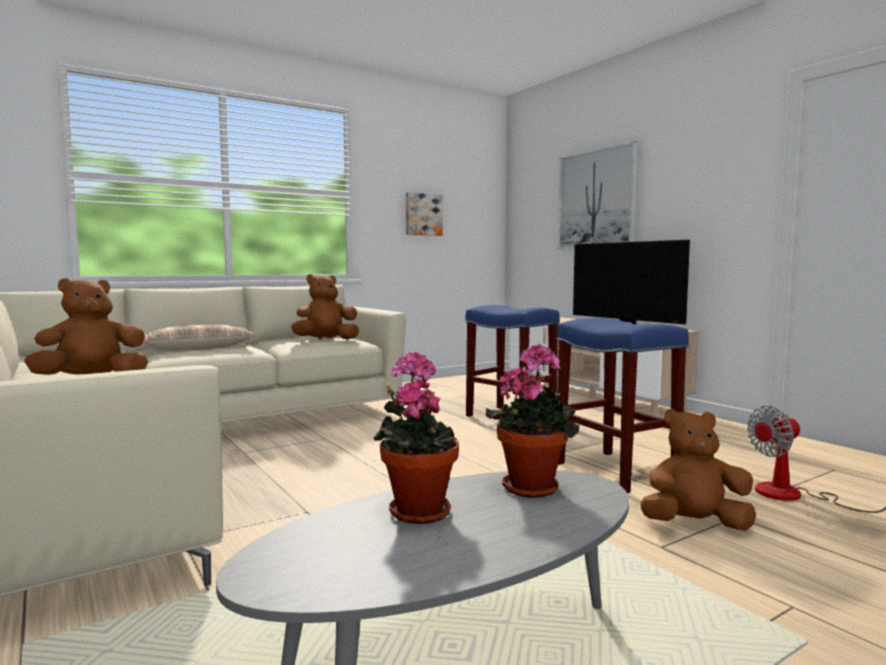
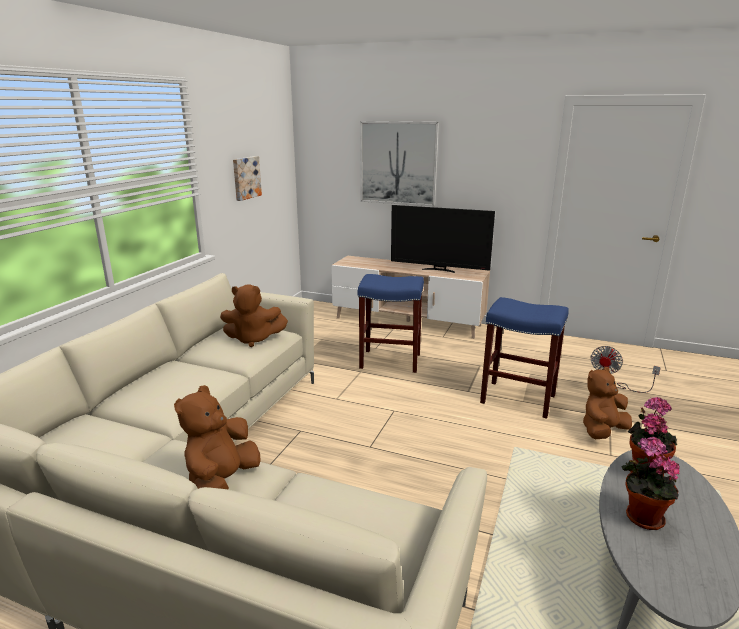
camera: 35 degrees left, 15 degrees up
(198, 348) = (167, 387): pillow -> none
(326, 340) = (253, 339): brown plush toy -> brown plush toy turned 120 degrees counterclockwise

